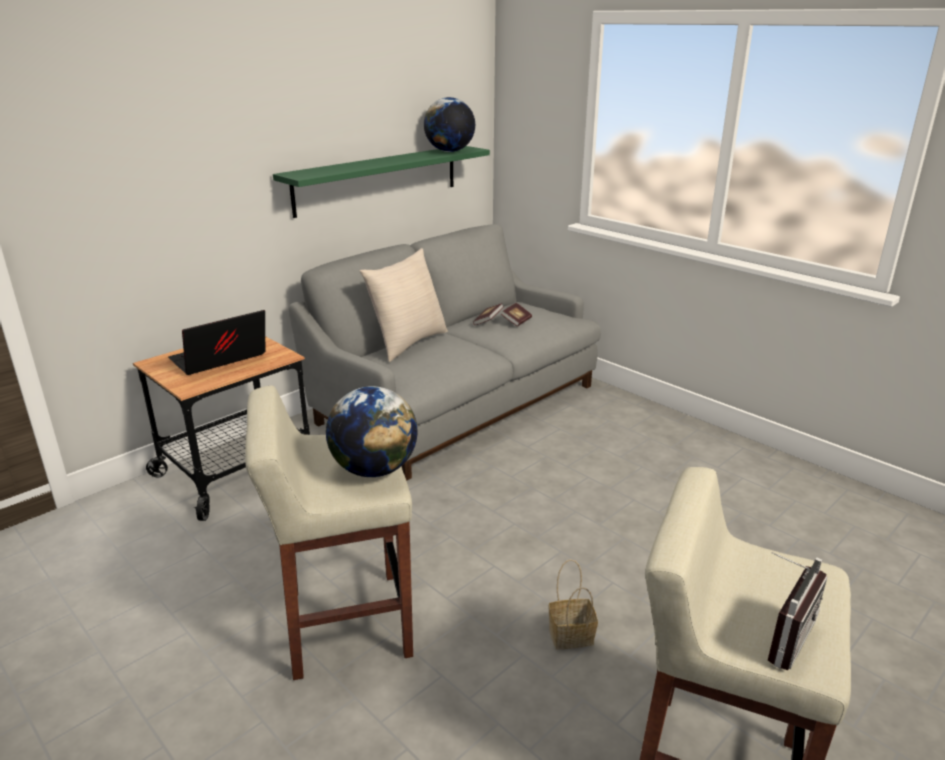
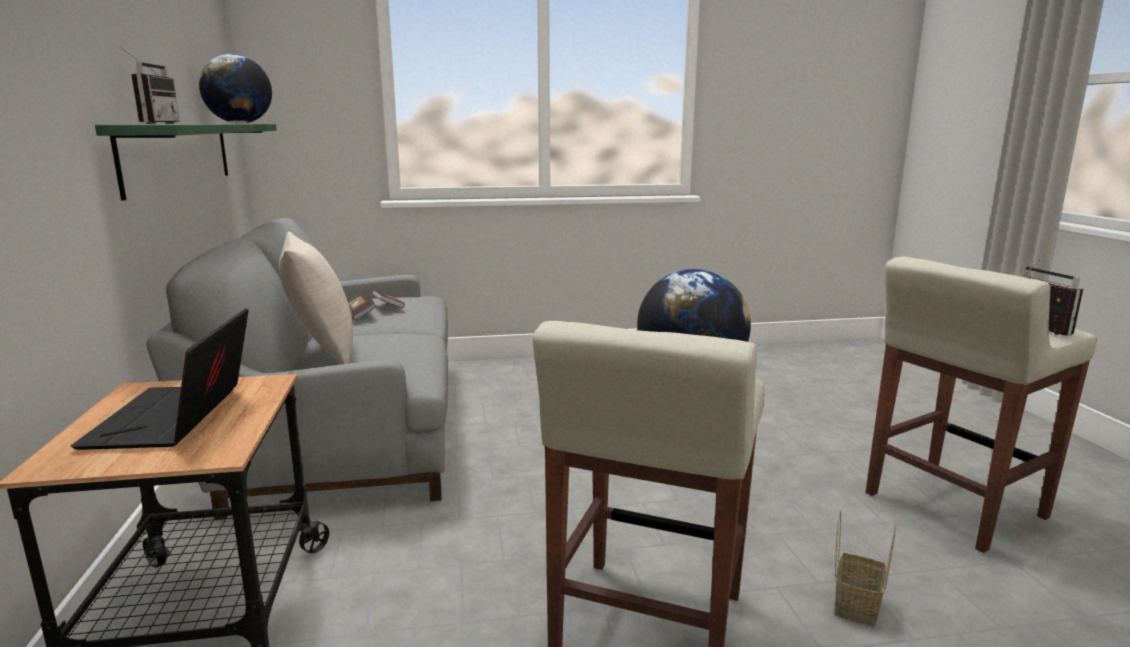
camera: 55 degrees left, 10 degrees down
(330, 166) = (153, 123): none -> radio
(572, 635) = (769, 501): basket -> basket (855, 604)

